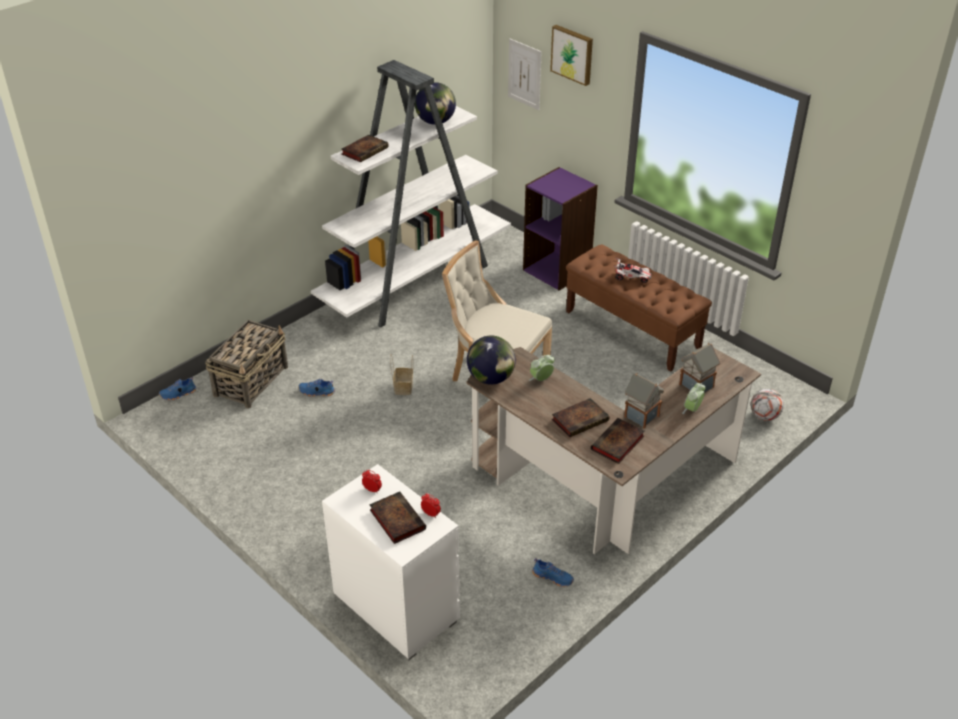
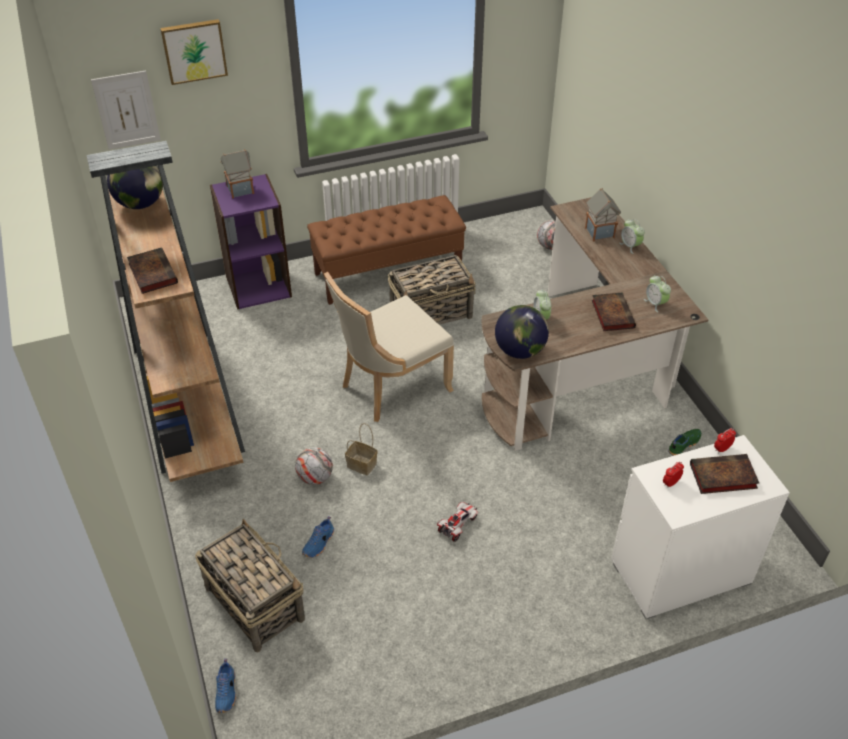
camera: 65 degrees left, 5 degrees up
(376, 369) = (315, 477): none -> football
(416, 281) = (185, 395): white bookcase -> brown bookcase
(553, 577) = (683, 444): blue shoe -> green shoe
(603, 370) = (432, 312): none -> basket
(617, 444) = (655, 304): book -> alarm clock
(631, 277) = (380, 224): toy car -> toy car (457, 525)
(641, 416) = (624, 277): toy house -> toy house (239, 190)

